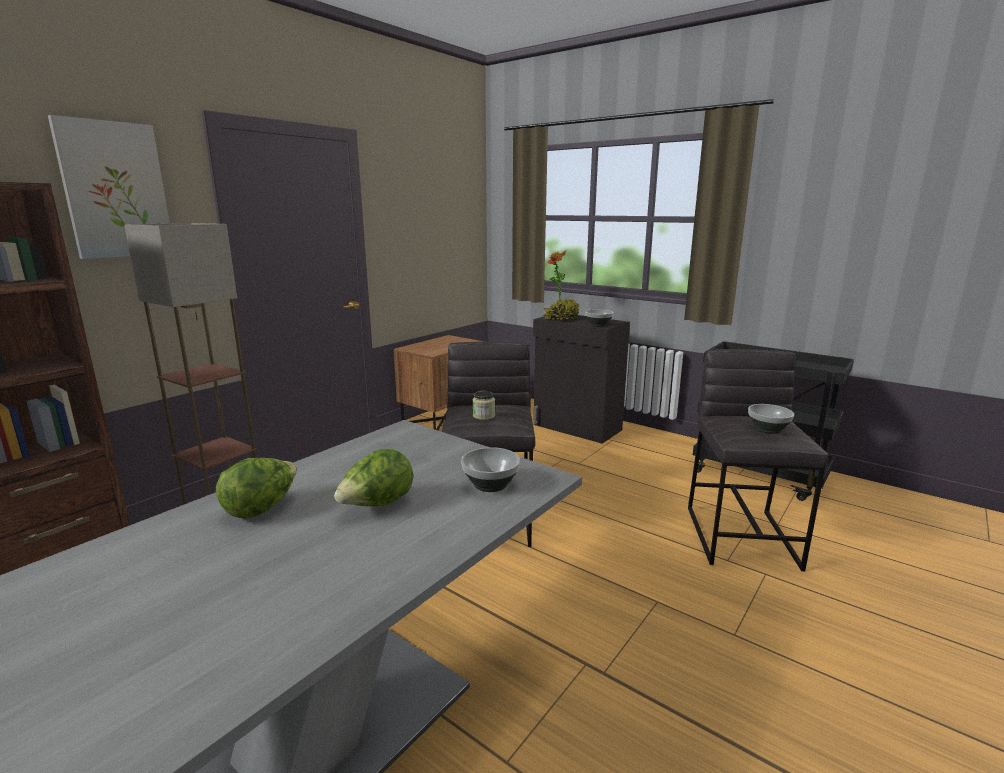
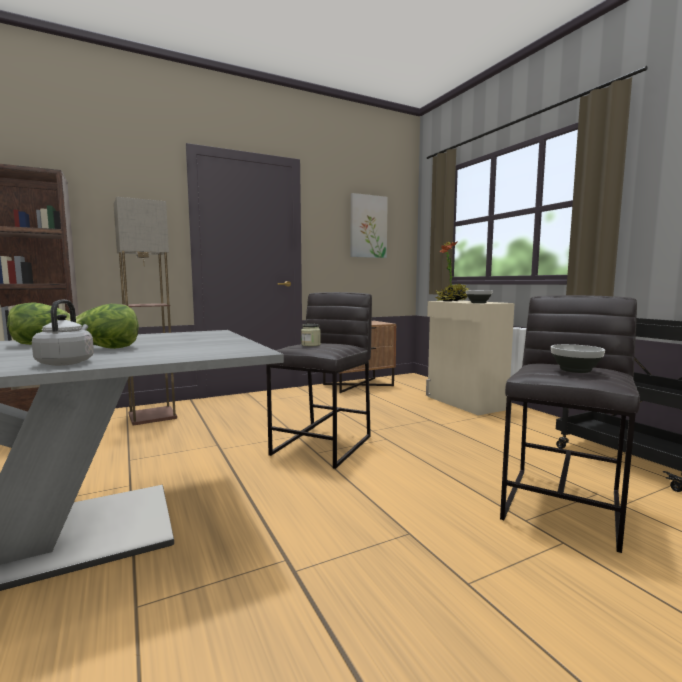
camera: 25 degrees right, 10 degrees down
(115, 190) = (122, 189): picture -> picture (368, 226)
(412, 550) = (67, 362): none -> grey kettle
(490, 485) = (201, 350): bowl -> none
(577, 428) = (465, 403): black cabinet -> beige cabinet

